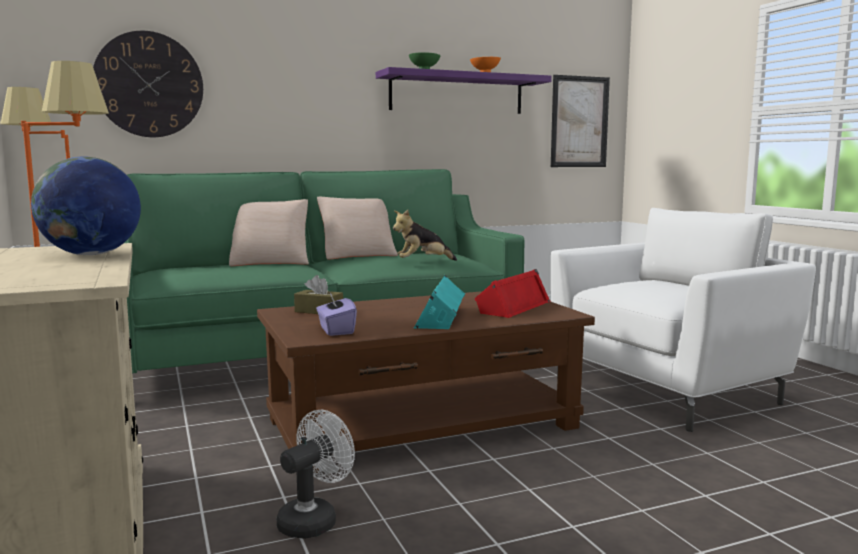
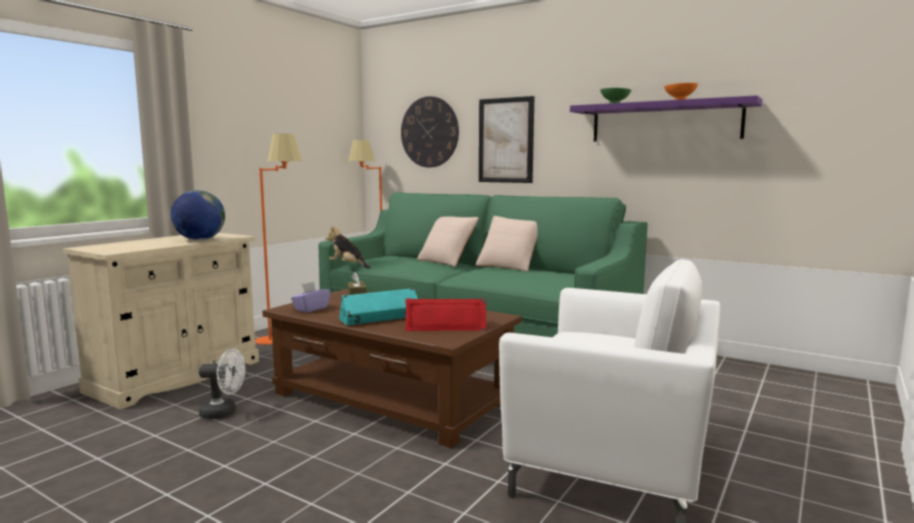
camera: 55 degrees right, 0 degrees up
(422, 262) = (516, 280): plush toy -> plush toy (348, 266)
(579, 122) = (836, 145): picture -> picture (505, 140)

